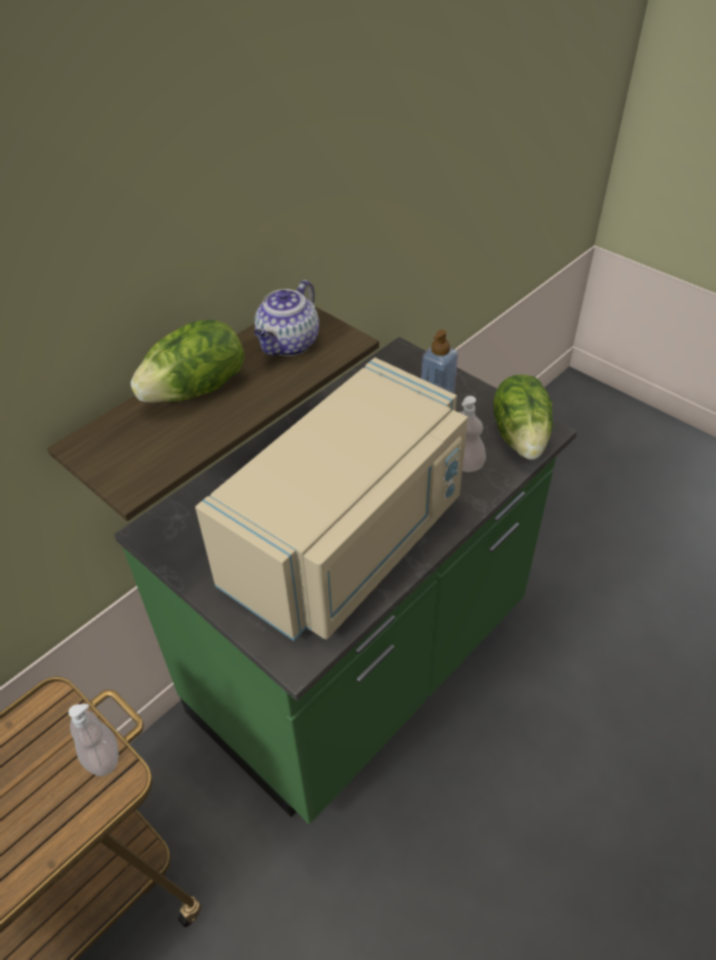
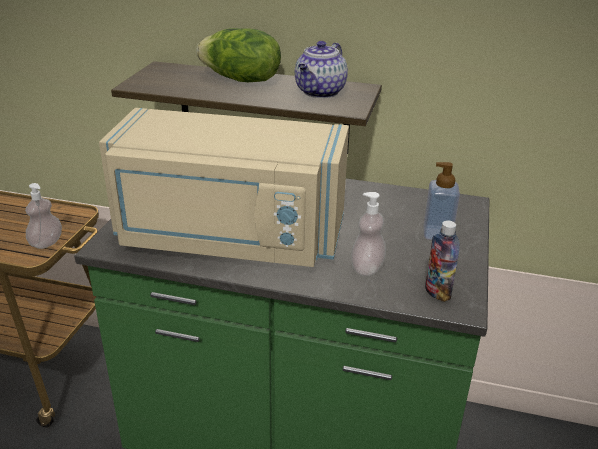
camera: 60 degrees right, 15 degrees down
(288, 345) = (320, 92): teapot -> teapot turned 60 degrees counterclockwise
(521, 436) = (437, 292): lettuce -> bottle

